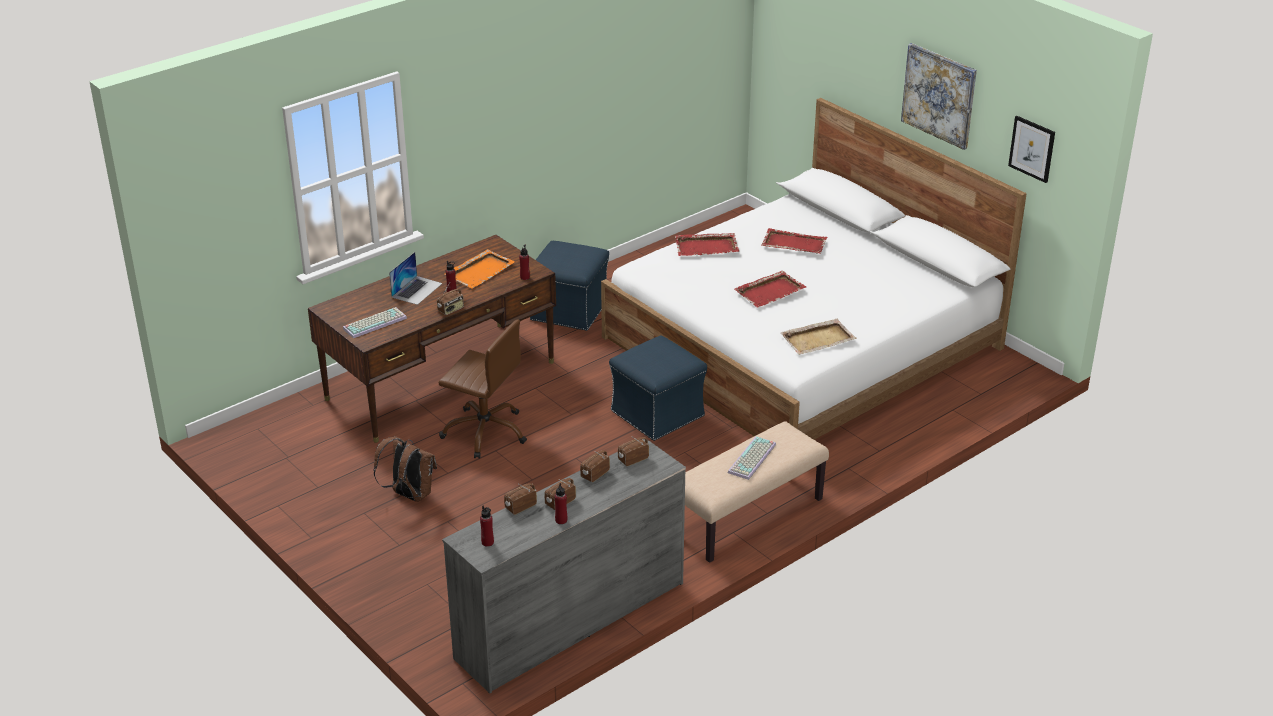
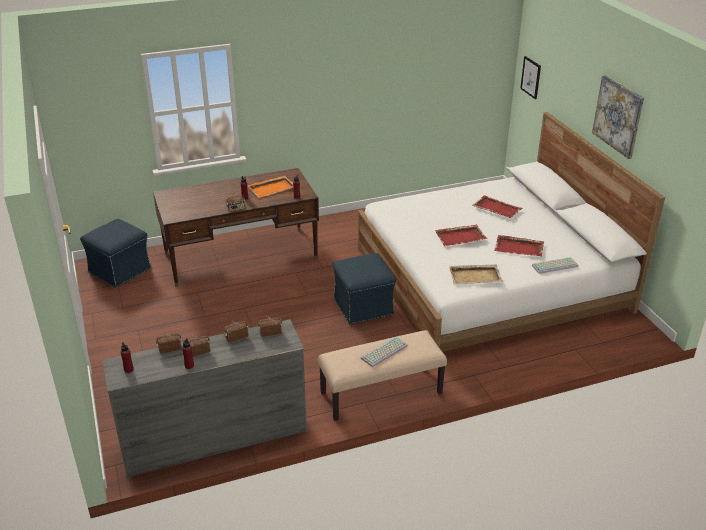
camera: 20 degrees right, 0 degrees up
(375, 322) = (184, 207): keyboard -> keyboard (555, 265)
(409, 495) = (172, 325): brown backpack -> none
(417, 290) = (225, 192): laptop -> none
(485, 431) = (246, 294): brown office chair -> none
(570, 310) = (348, 228): blue ottoman -> blue ottoman (120, 270)
(707, 247) = (435, 200): red tray -> red tray (519, 248)
(1032, 148) = (674, 163): picture -> picture (531, 77)

